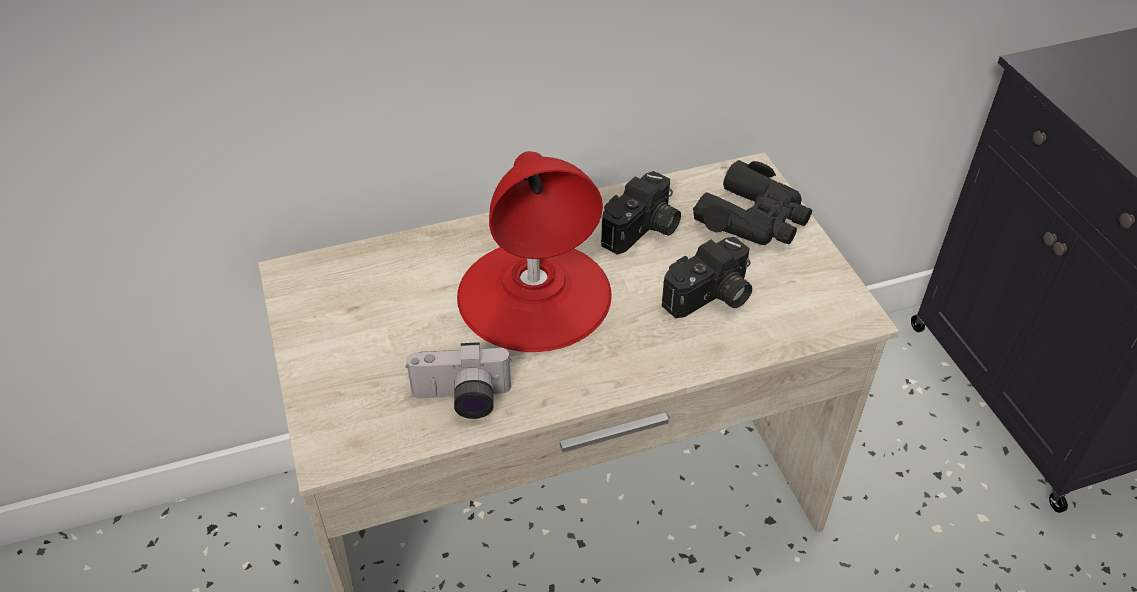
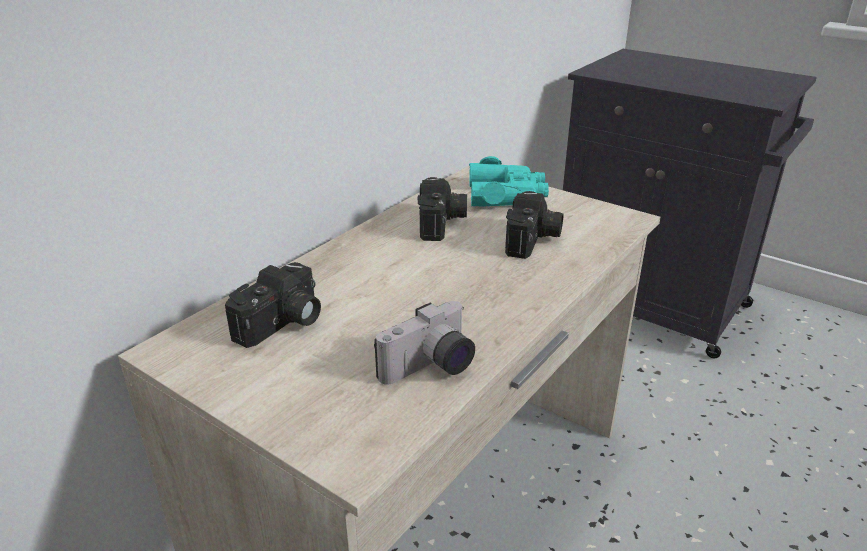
camera: 35 degrees left, 15 degrees down
(393, 291) = (282, 324): none -> camera
(535, 294) = (408, 282): red table lamp -> none
(754, 218) = (506, 195): black binoculars -> turquoise binoculars

